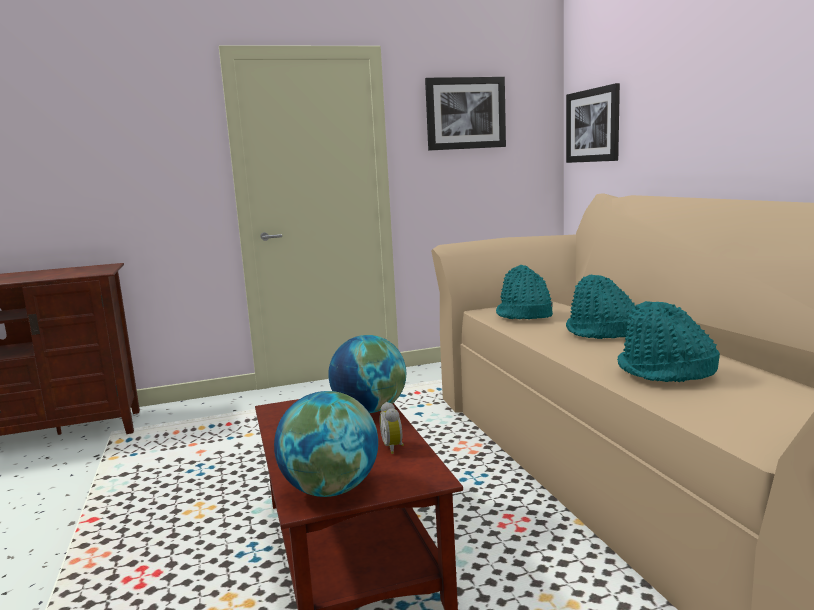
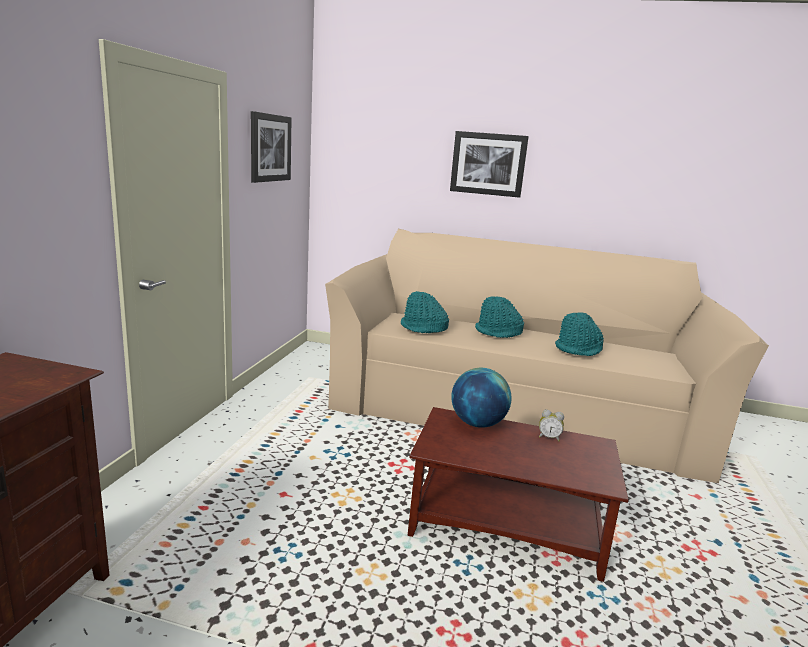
camera: 60 degrees left, 5 degrees up
(331, 489) = (594, 472): globe -> none
(593, 125) = (352, 169): picture -> picture (488, 164)

